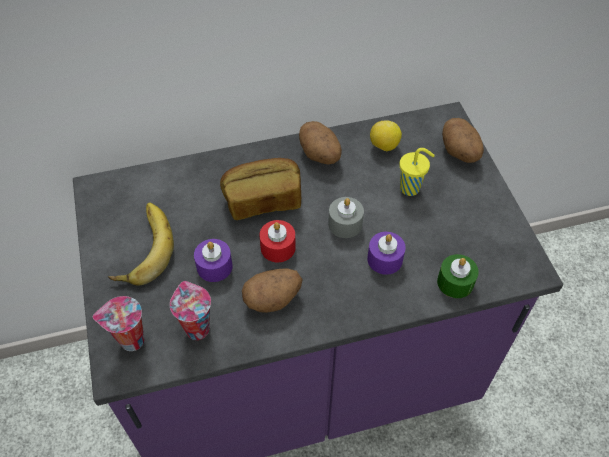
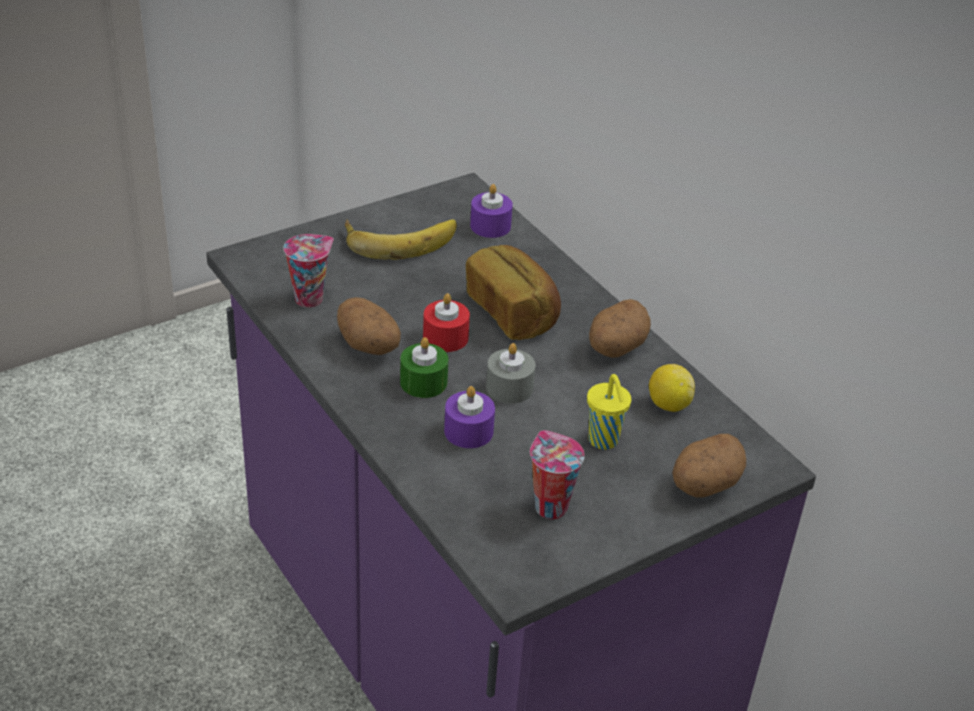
camera: 70 degrees right, 15 degrees down
(130, 341) = (279, 258): cup -> cup (549, 506)
(214, 266) = (396, 294): purple candle -> purple candle (490, 226)
(455, 282) = (459, 503): green candle -> green candle (423, 382)

